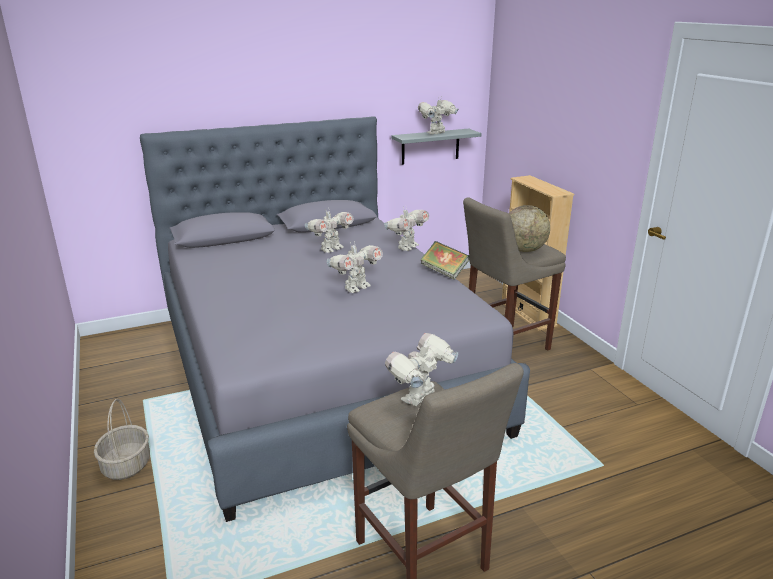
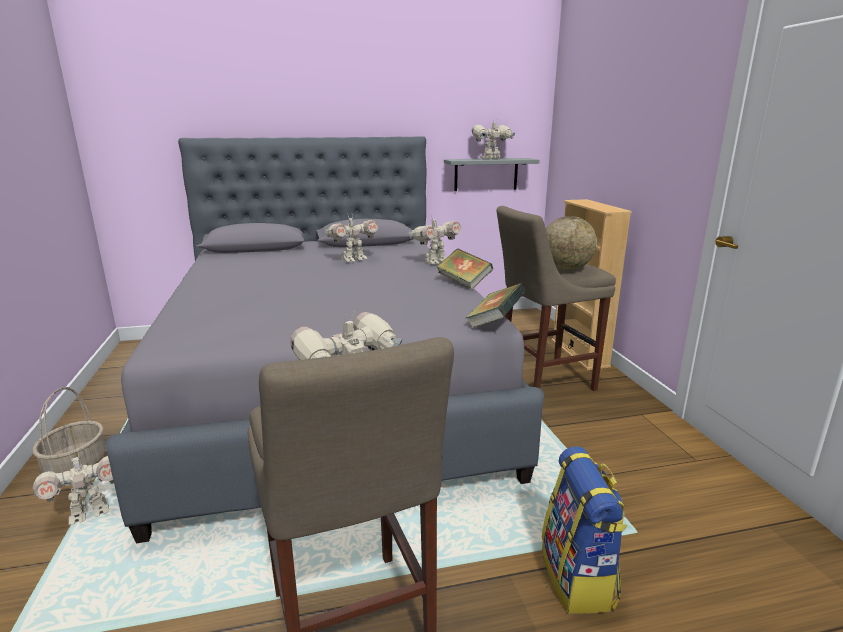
camera: 10 degrees right, 5 degrees down
(356, 288) = (355, 290): toy robot -> toy robot (89, 512)
(489, 315) = (495, 323): none -> book
(570, 502) = (578, 578): none -> backpack

